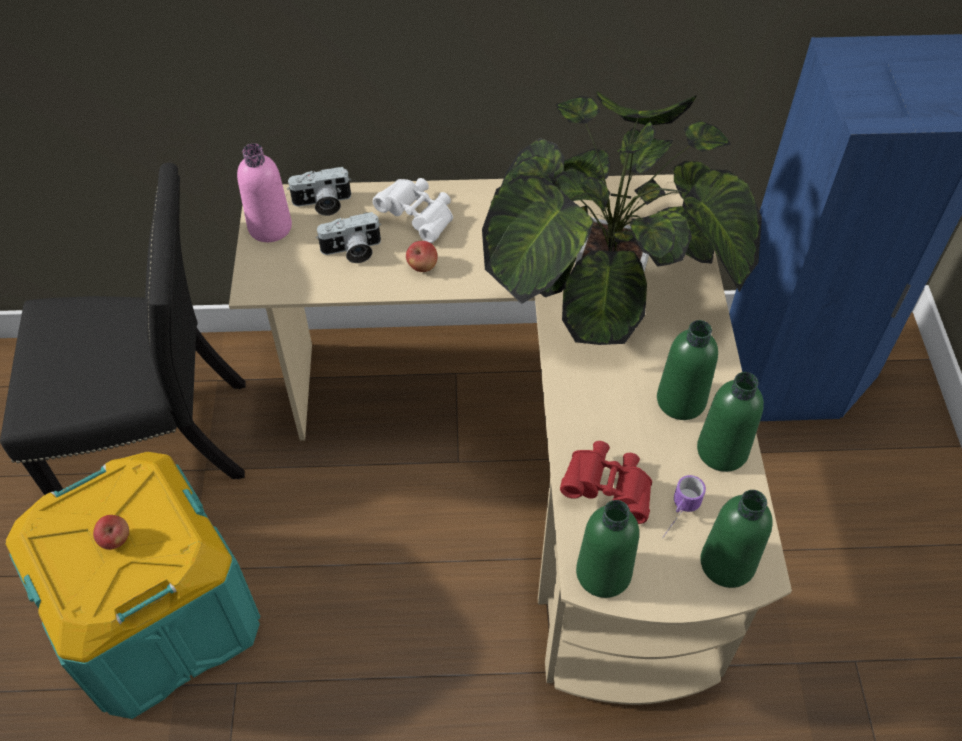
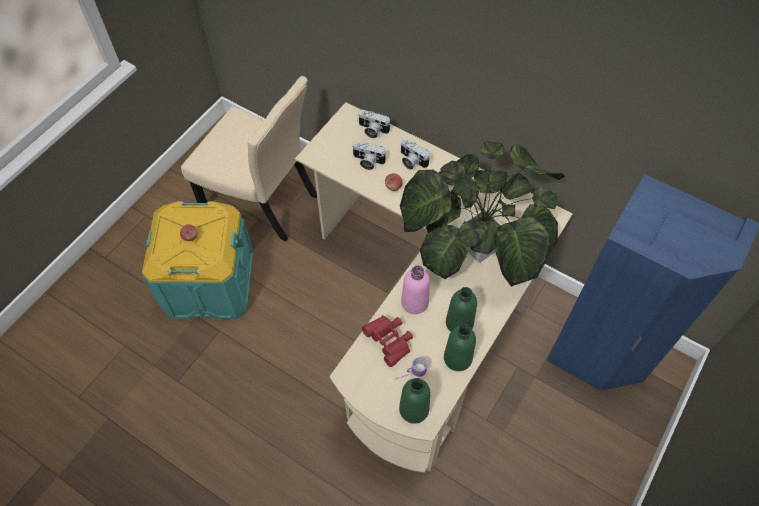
camera: 35 degrees right, 5 degrees up
(150, 439) = (259, 199): black chair -> beige chair
(270, 227) = (340, 129): pink bottle -> pink bottle (414, 302)
(418, 217) = (411, 161): white binoculars -> camera
(603, 573) = (356, 377): green bottle -> none

